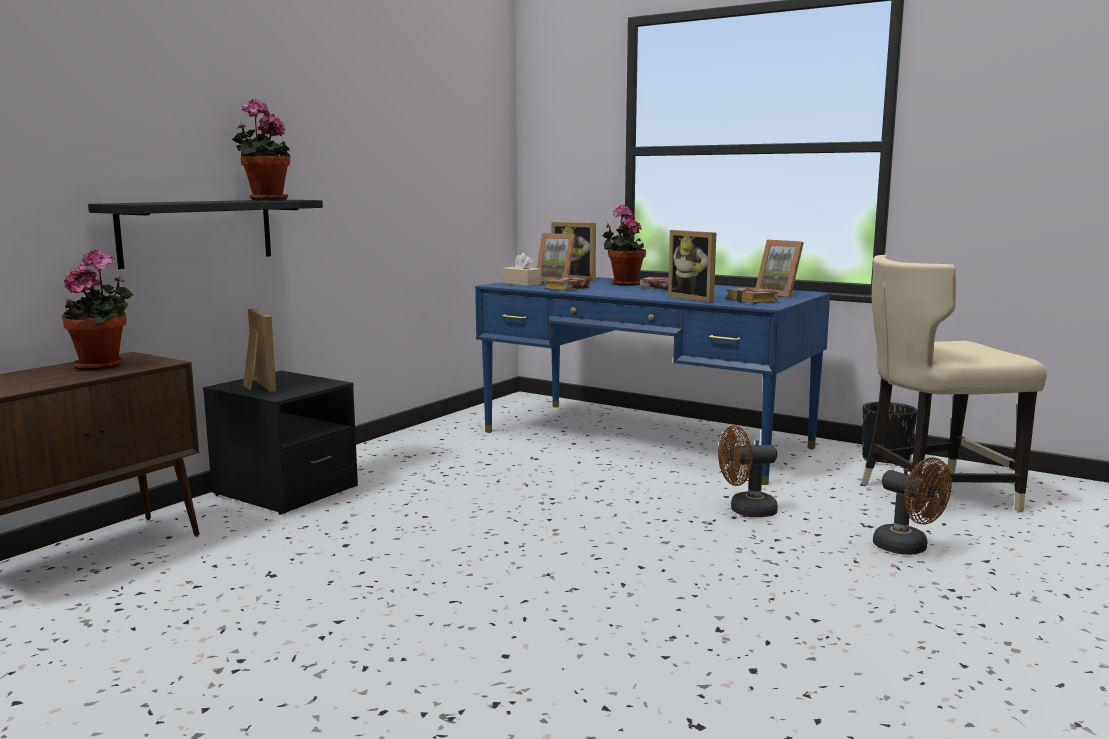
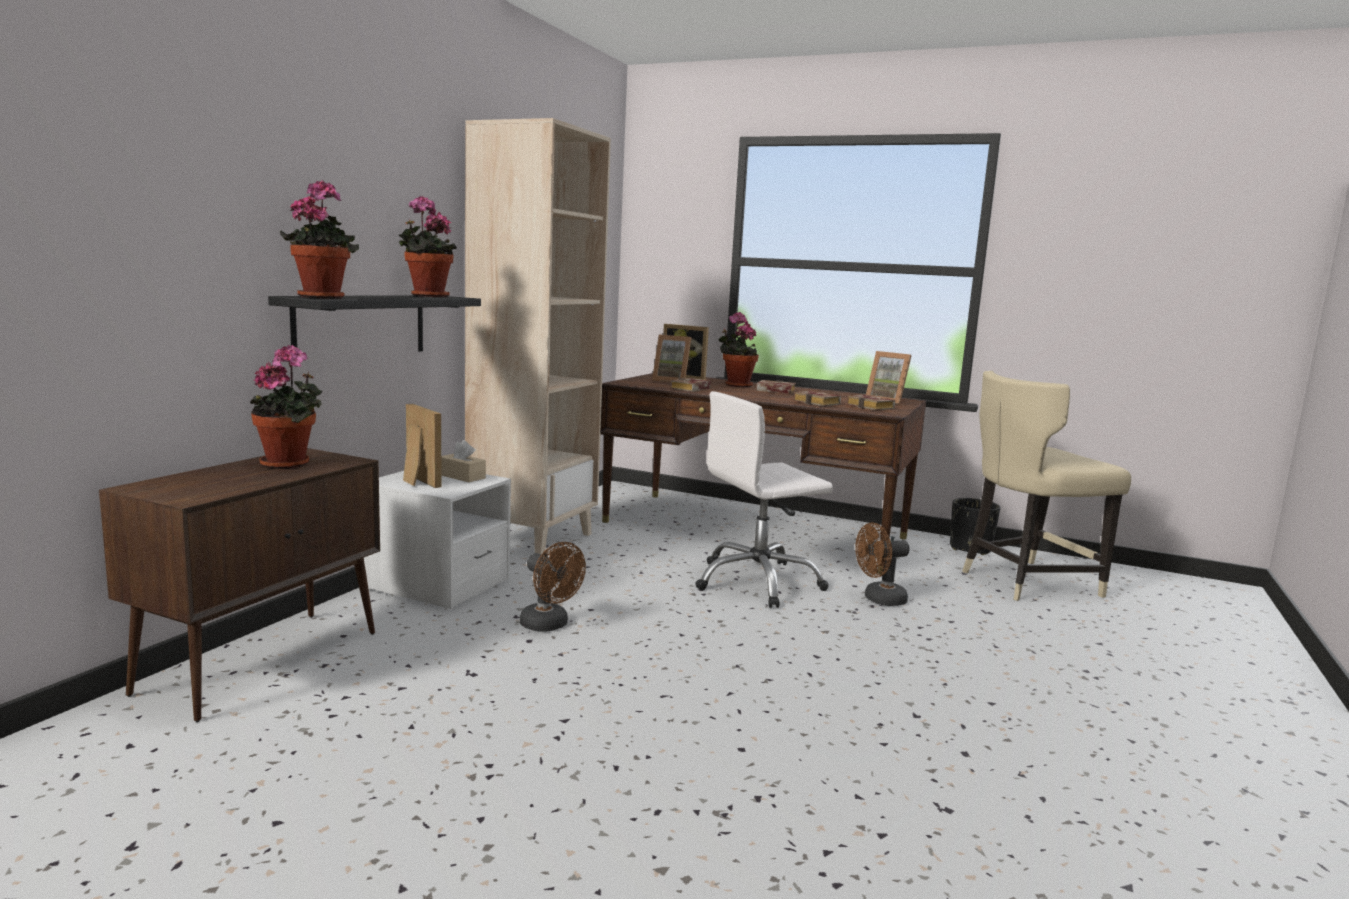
camera: 10 degrees left, 0 degrees up
(140, 203) = (323, 297): none -> potted plant
(285, 491) = (438, 584): black nightstand -> white nightstand
(403, 448) = (532, 539): none -> beige bookcase
(521, 284) = (642, 382): beige tissue box -> beige tissue box (462, 476)
(618, 492) = (758, 582): none -> white office chair
(644, 439) = (753, 530): blue desk -> brown desk
(695, 298) = (819, 403): picture frame -> book
(908, 548) = (1032, 633): brown fan -> brown fan (549, 625)

